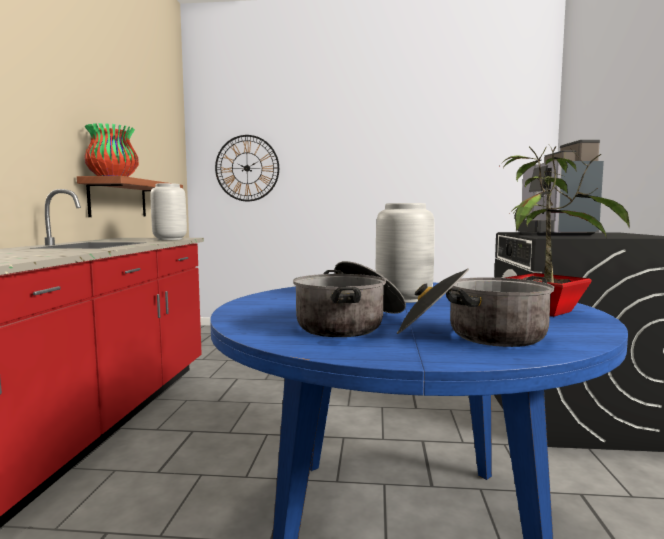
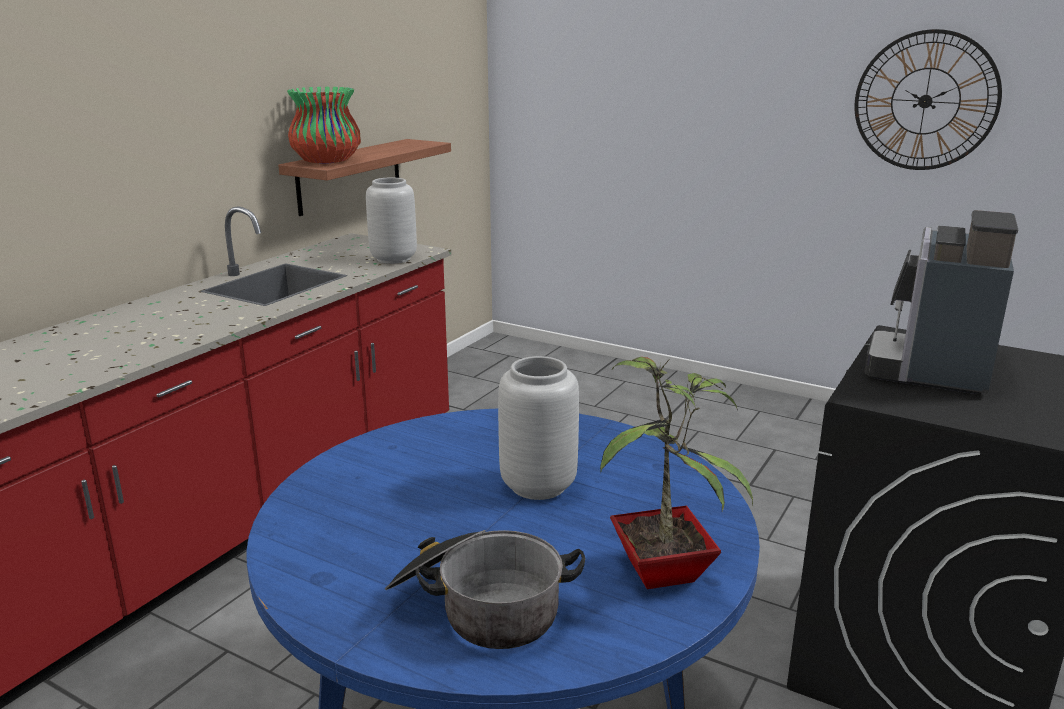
camera: 25 degrees right, 15 degrees up
(247, 168) = (577, 92): wall clock -> wall clock (925, 101)
(351, 324) = (391, 542): cooking pot -> none

